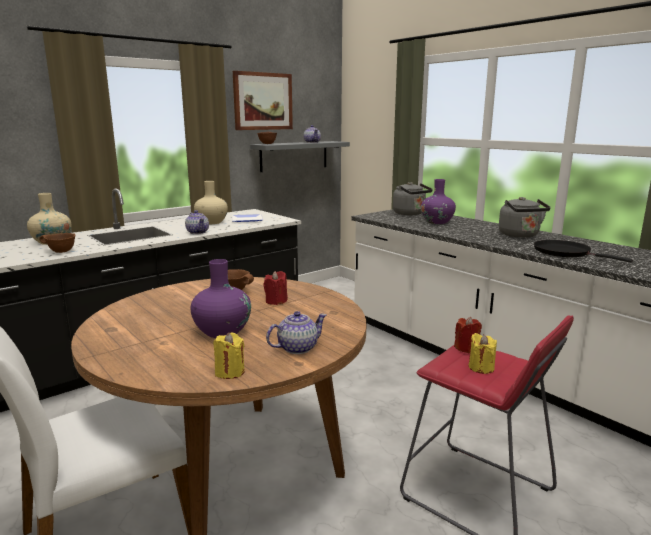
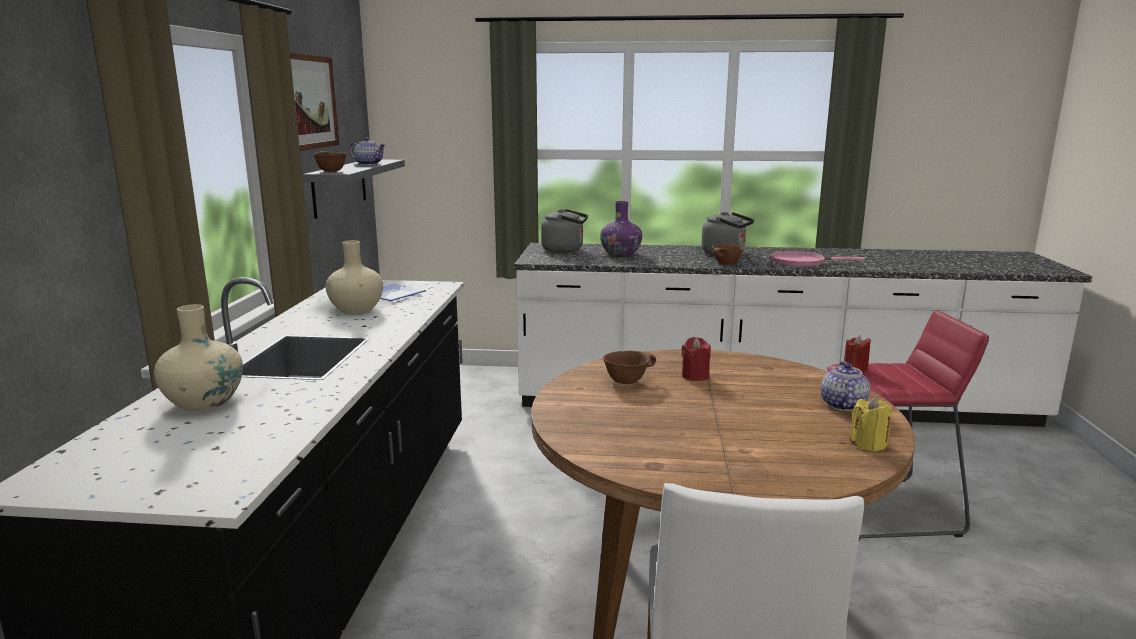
camera: 45 degrees left, 0 degrees up
(61, 252) = (295, 408): brown bowl -> brown bowl (726, 264)
(197, 232) = (393, 326): teapot -> none
(222, 331) = (752, 419): purple vase -> none
(481, 367) = (897, 378): yellow candle -> none
(565, 253) = (801, 262): black frying pan -> pink frying pan

